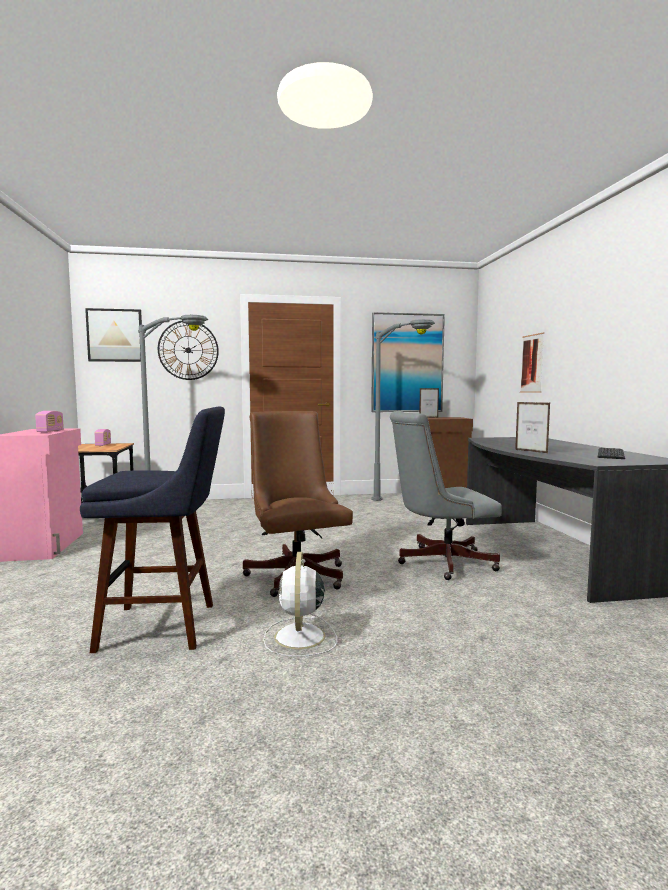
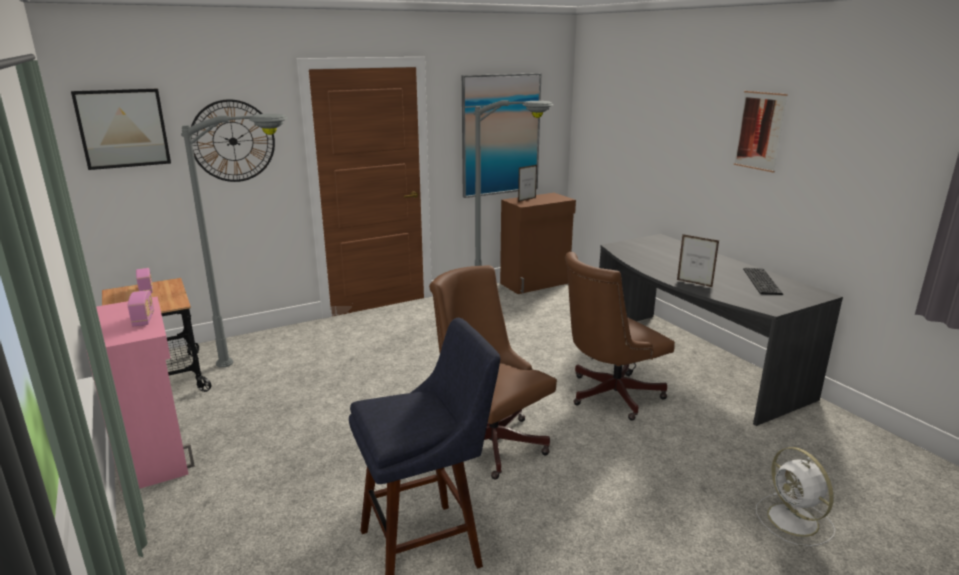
camera: 20 degrees left, 15 degrees up
(299, 638) = (562, 527): white fan -> white fan (794, 521)
(439, 562) = (609, 395): grey office chair -> brown office chair
(532, 363) = (654, 153): picture -> picture (759, 131)

